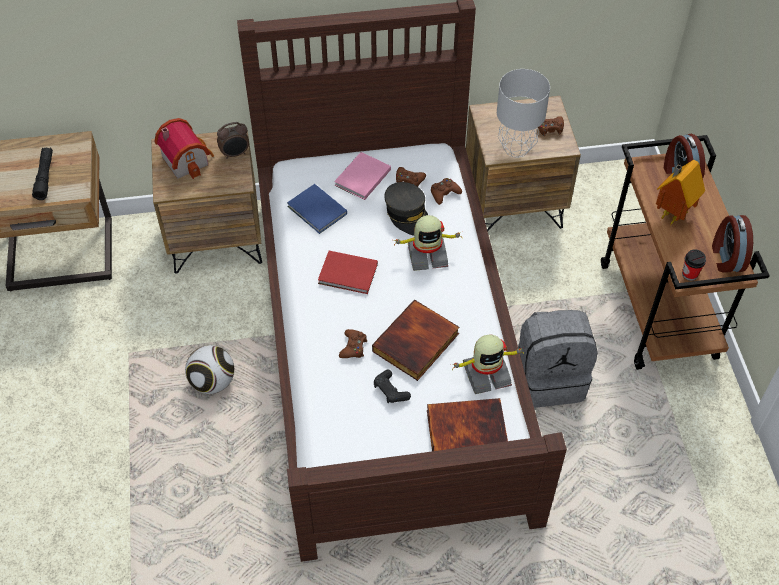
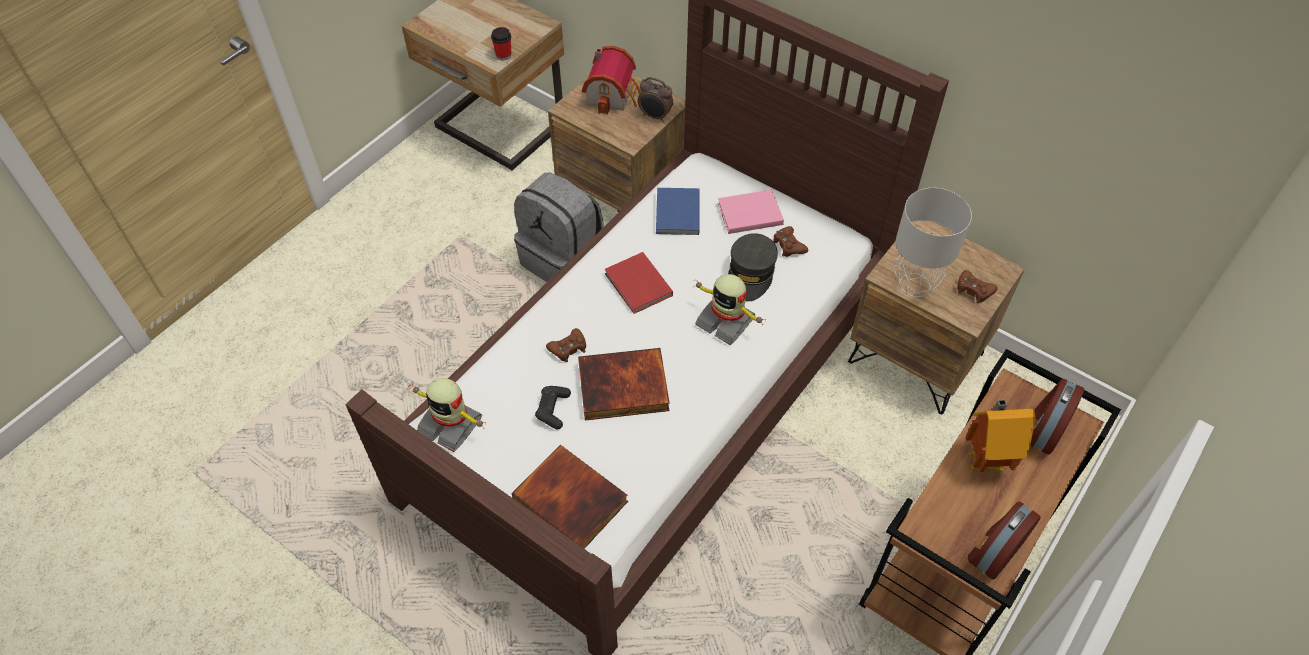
camera: 45 degrees right, 0 degrees up
(45, 177) = (487, 35): black flashlight -> none
(213, 382) = (491, 306): football -> none
(444, 193) = (807, 280): brown game controller -> none
(486, 373) = (650, 465): toy robot -> toy robot (451, 424)
(549, 378) = (765, 539): grey backpack -> grey backpack (564, 260)
(689, 274) = (930, 533): cup -> cup (503, 55)

